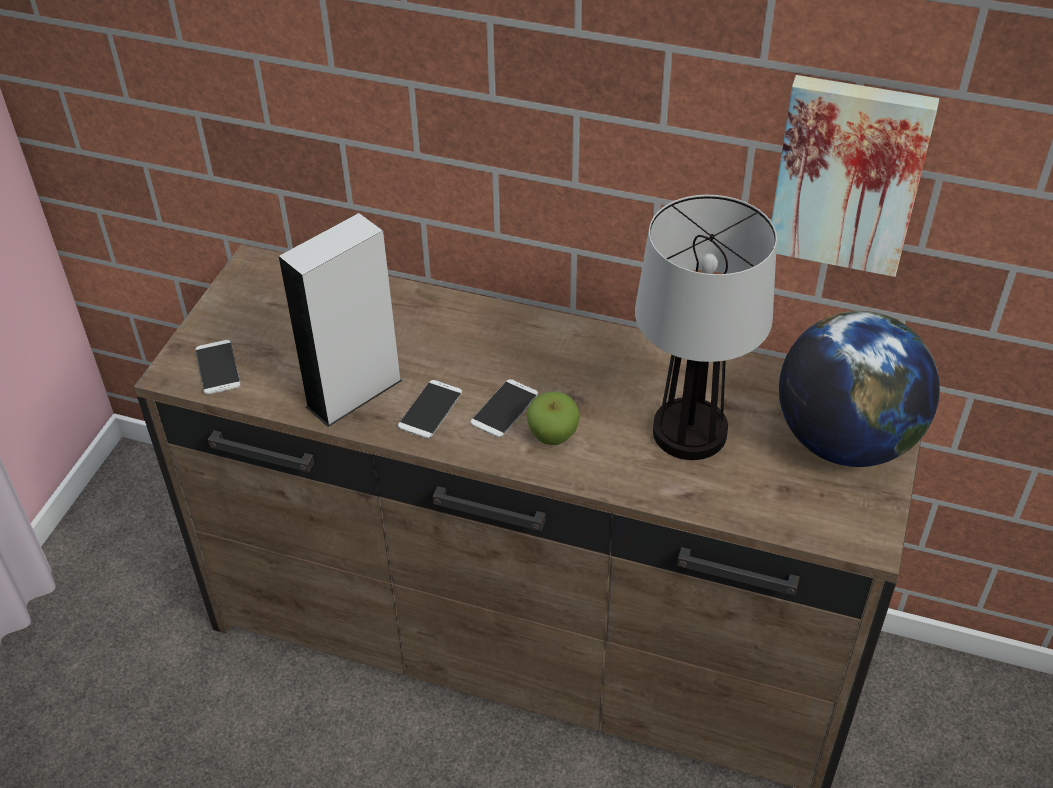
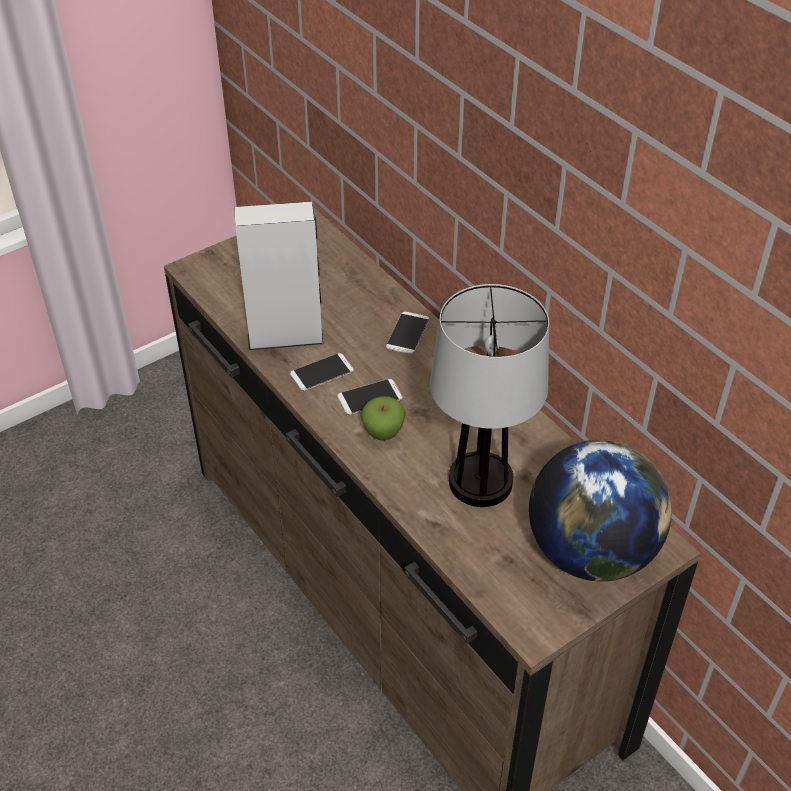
camera: 35 degrees right, 0 degrees up
(218, 368) = (220, 278): phone -> phone (407, 333)
(849, 174) = (667, 329): picture -> none

